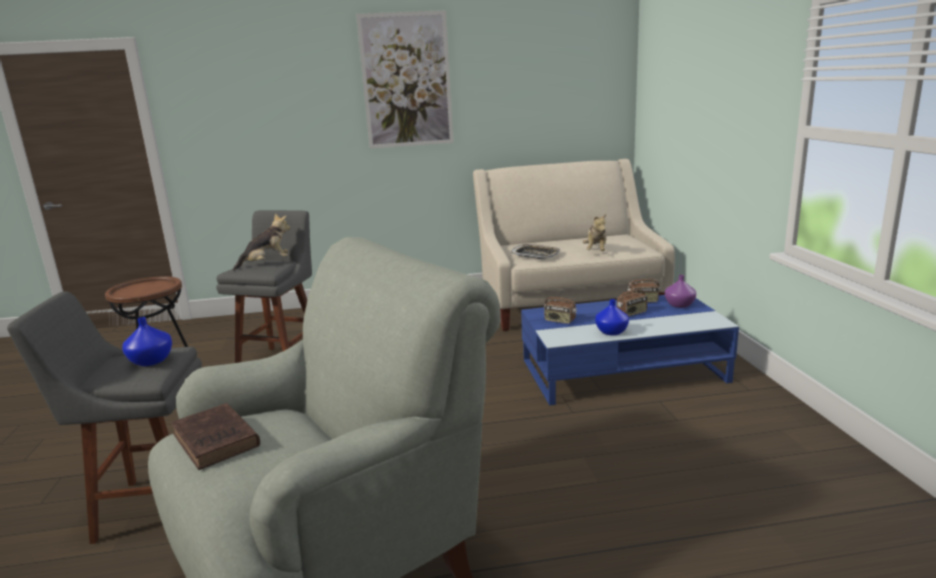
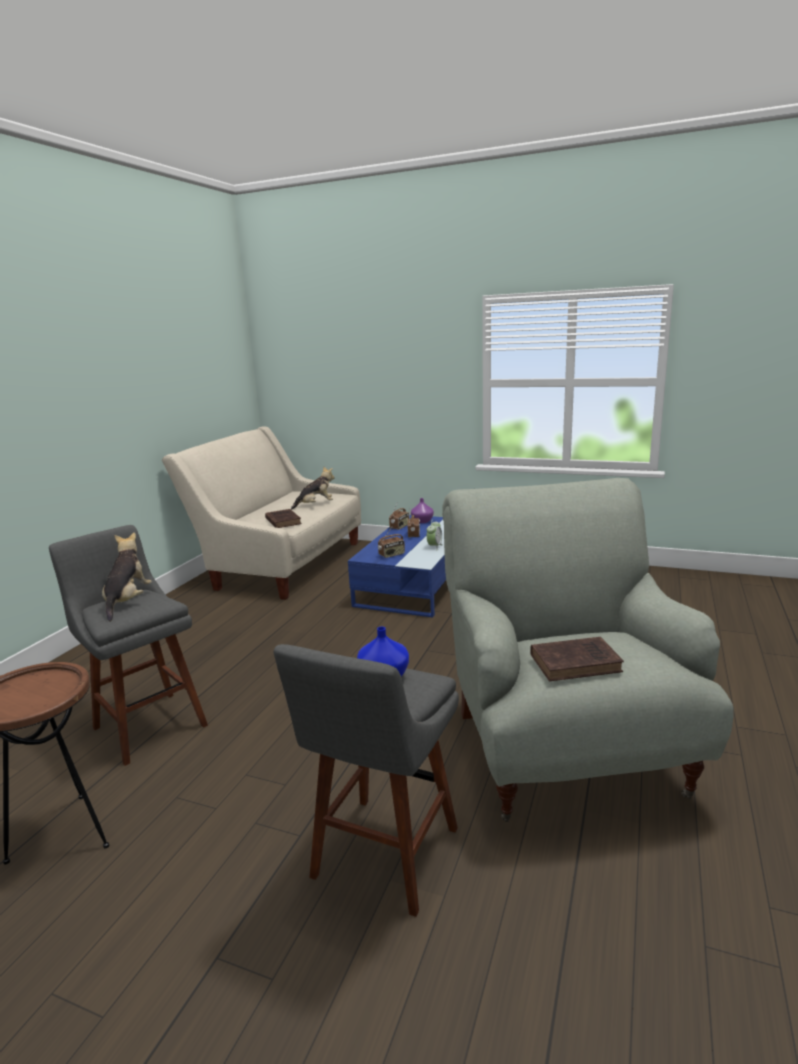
camera: 60 degrees left, 0 degrees up
(406, 81) = (84, 360): picture -> none
(535, 255) = (283, 521): tray -> brown book
(596, 251) = (315, 505): plush toy -> plush toy turned 60 degrees counterclockwise
(612, 331) = (434, 547): blue vase -> alarm clock

